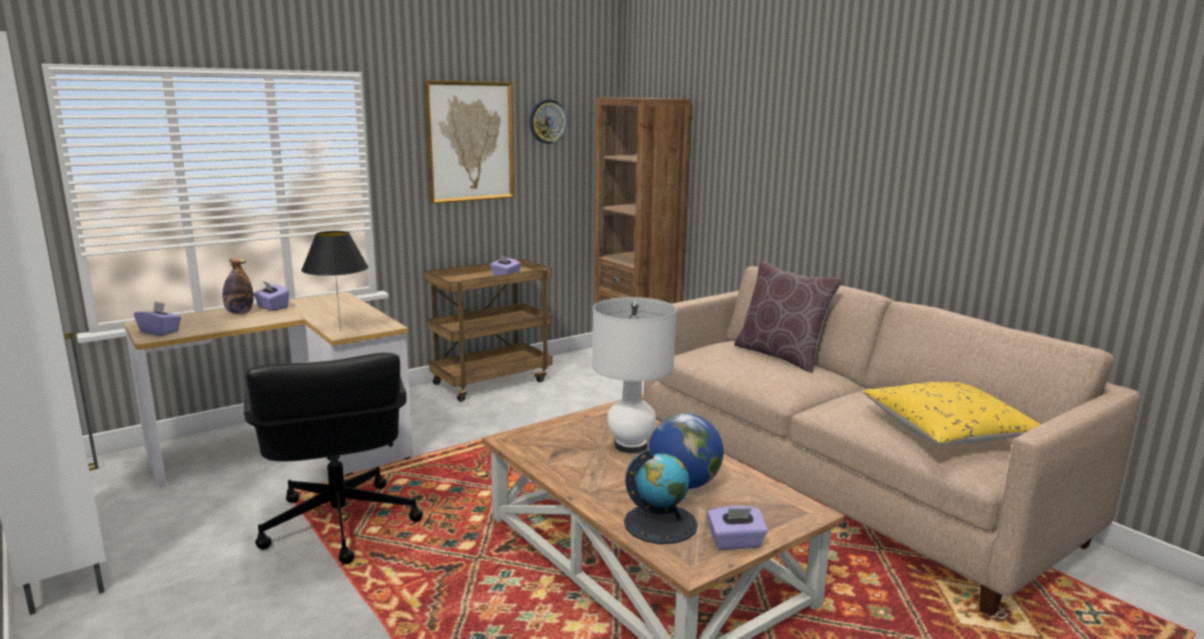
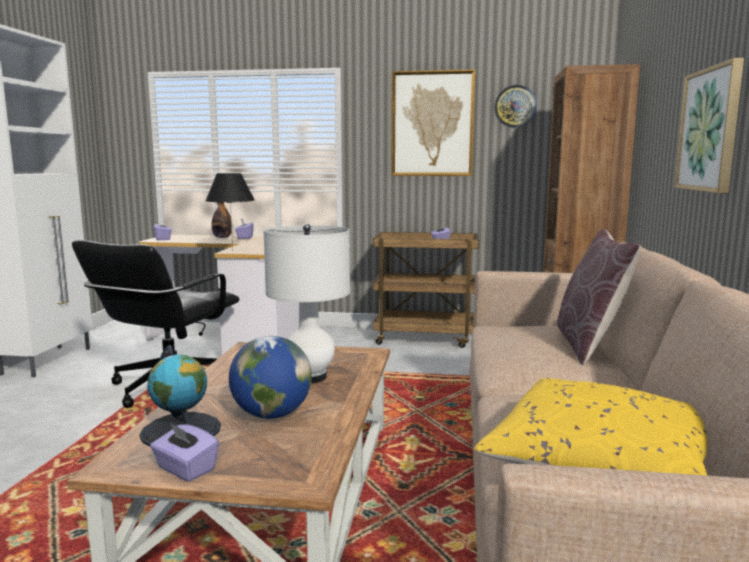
camera: 45 degrees right, 5 degrees down
(821, 180) = (710, 130): none -> picture

